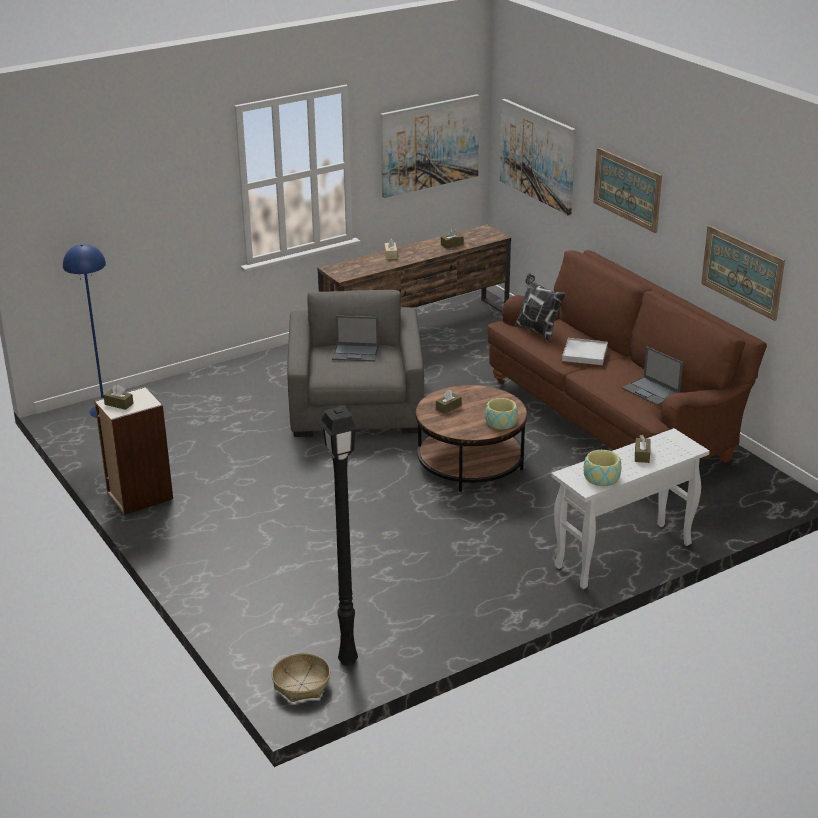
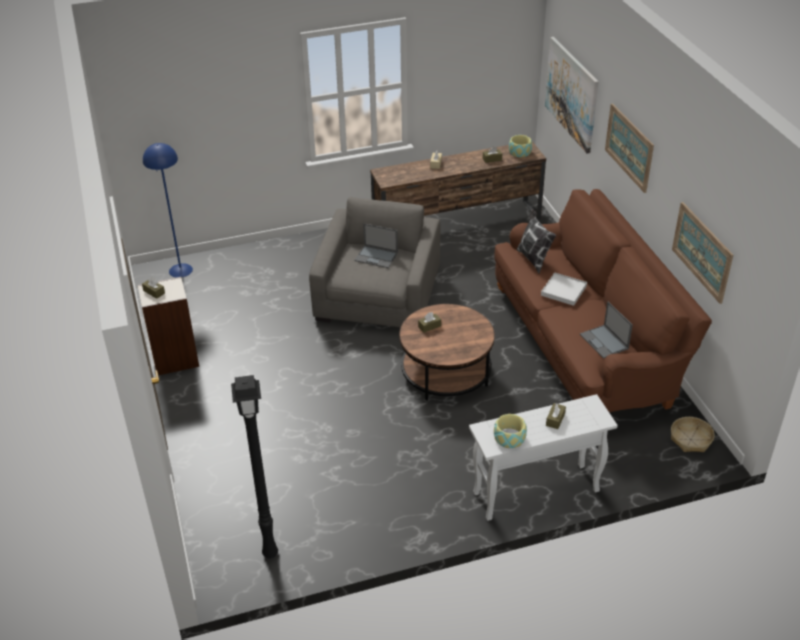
camera: 15 degrees right, 10 degrees up
(301, 684) = (226, 569): basket -> basket (690, 439)
(429, 145) = (483, 70): picture -> none
(501, 422) = (467, 349): bowl -> bowl (520, 152)

